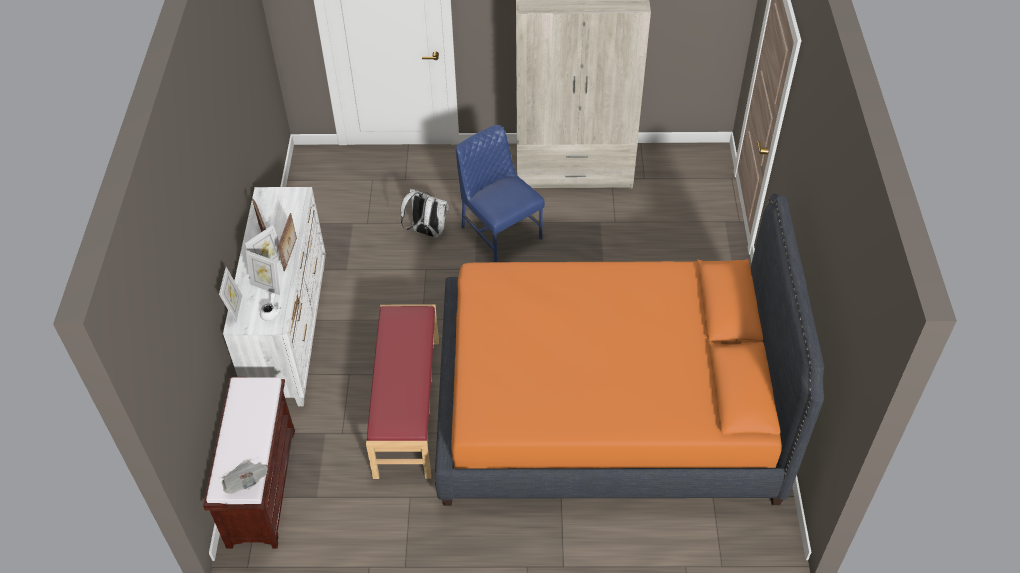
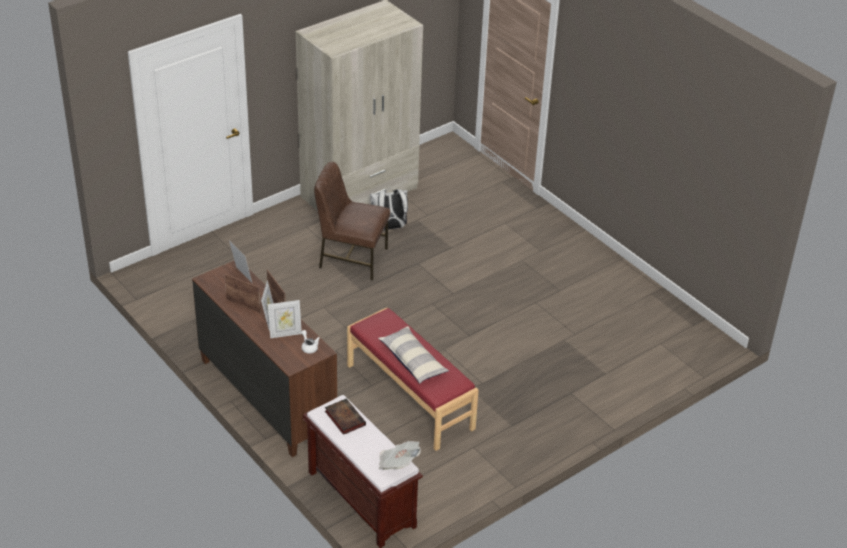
camera: 40 degrees left, 10 degrees down
(235, 308) = (278, 357): picture frame -> picture frame (241, 276)
(253, 403) = (344, 418): none -> book
(290, 333) = (266, 396): white dresser -> brown dresser
(395, 376) = (413, 361): none -> pillow
(427, 232) = (296, 282): white backpack -> white backpack (390, 227)
(499, 232) = (352, 258): blue chair -> brown chair
(607, 406) = (543, 327): orange bed -> none

